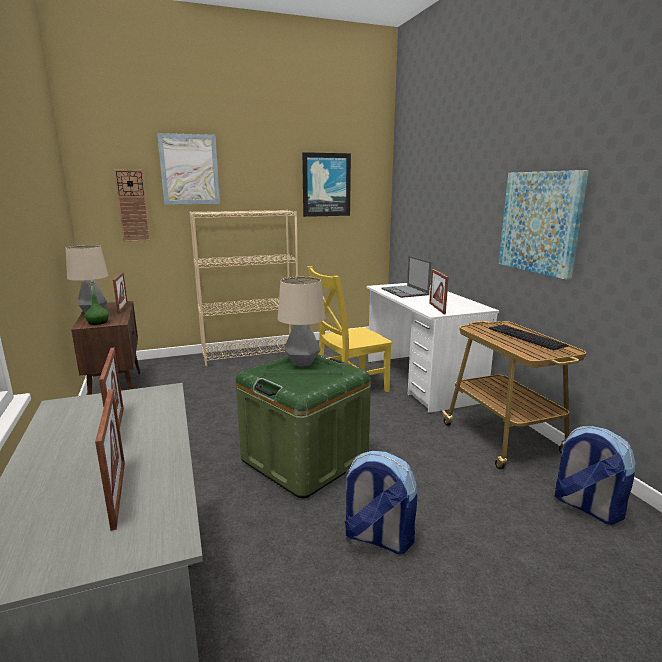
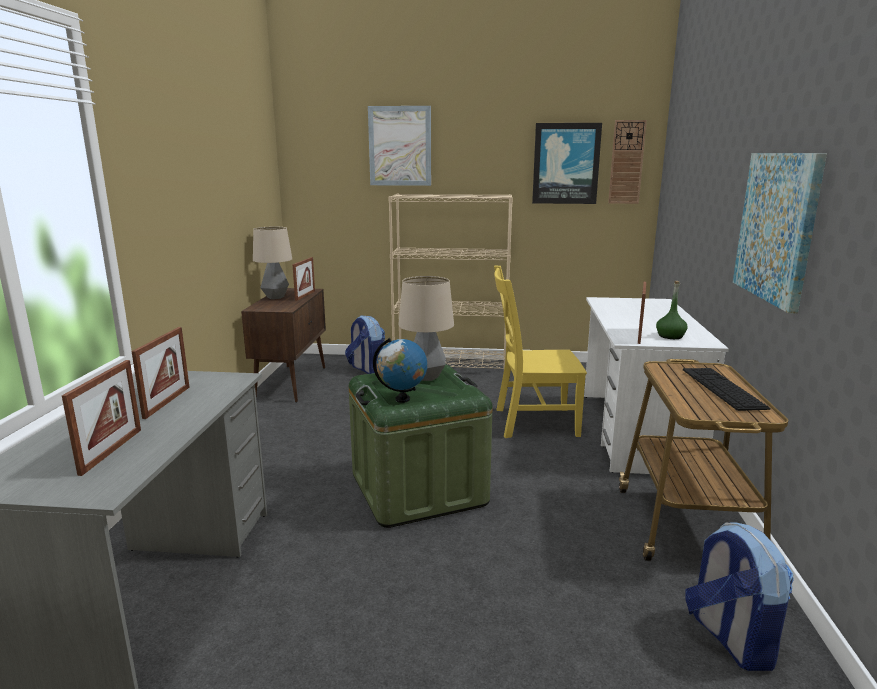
camera: 25 degrees right, 0 degrees up
(98, 322) = (269, 307): green bottle -> green bottle (670, 336)
(133, 206) = (338, 186): wall clock -> wall clock (626, 162)
(303, 384) = (402, 399): none -> globe
(377, 538) = (428, 588): backpack -> backpack (367, 369)
(405, 292) = (626, 310): laptop -> none

